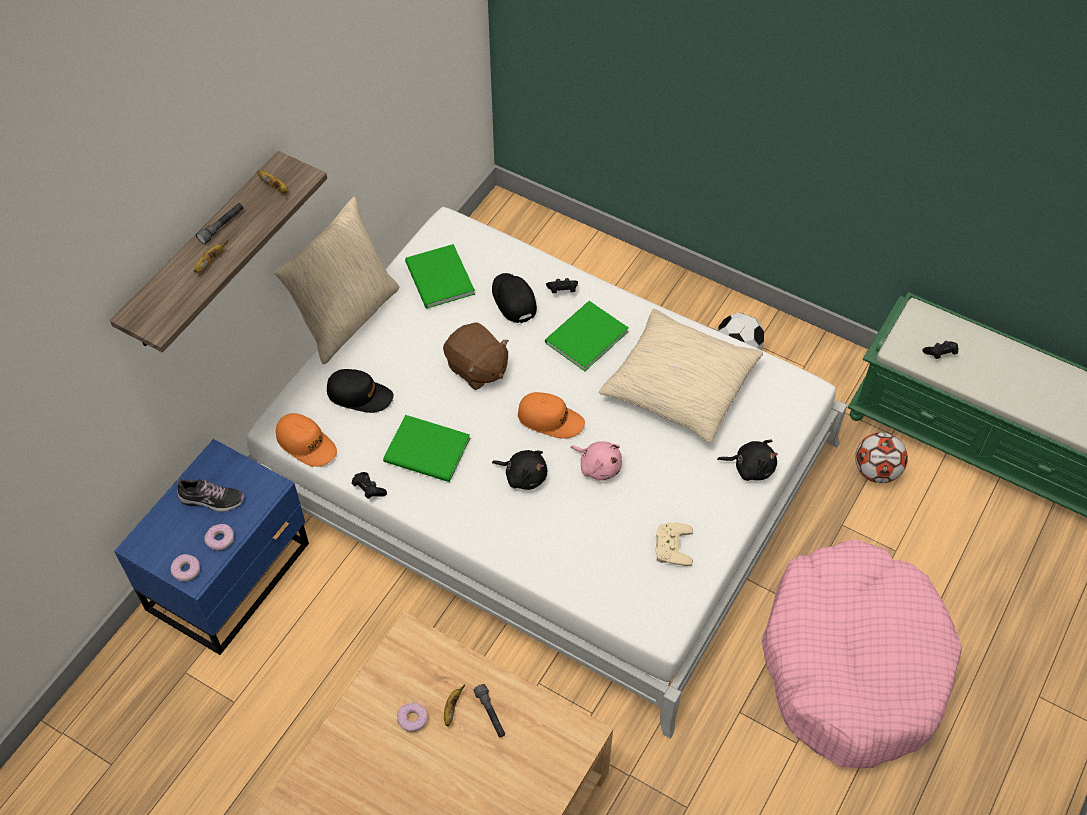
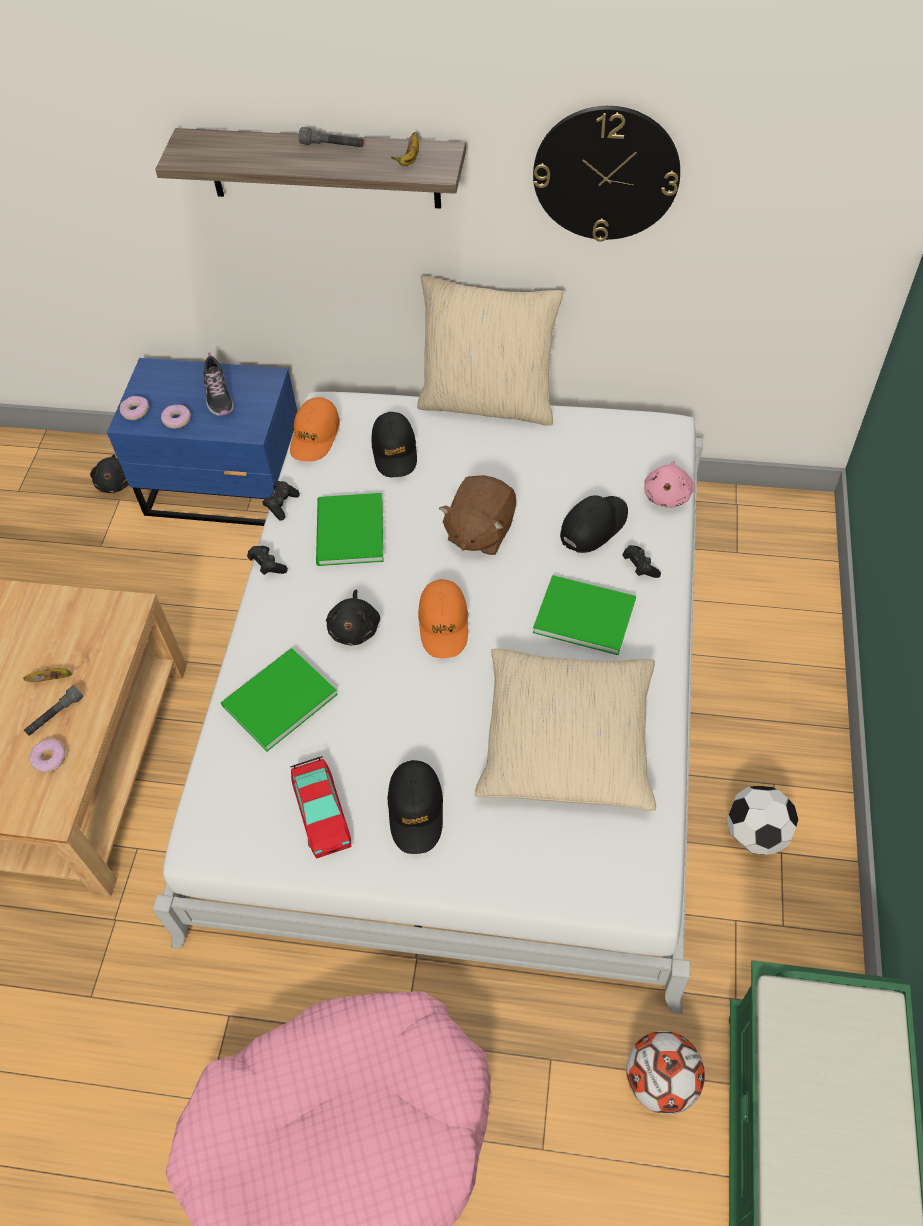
camera: 70 degrees right, 0 degrees up
(210, 262) = (279, 156): banana -> none
(349, 97) = (606, 173): none -> wall clock
(413, 719) = (32, 650): donut -> donut (49, 758)
(438, 280) = (580, 451): green book -> green book (276, 700)
(598, 466) = (401, 695): pink plush toy -> pink plush toy (667, 494)
(670, 546) = (321, 812): beige game controller -> toy car
(694, 489) = (416, 810): none -> black cap
(751, 467) = (479, 866): black plush toy -> black plush toy (116, 482)
(940, 354) = (816, 1070): black game controller -> black game controller (267, 565)

